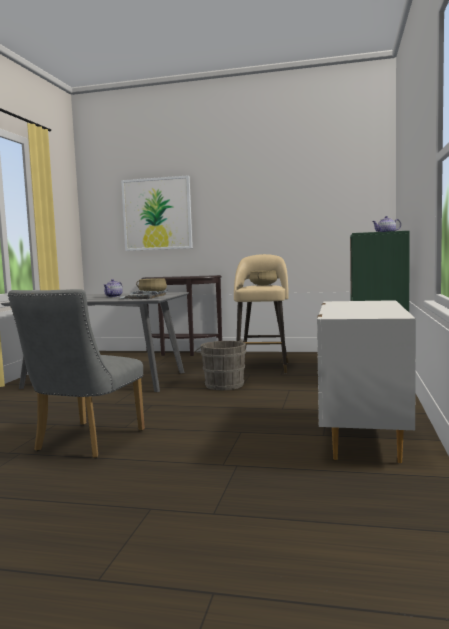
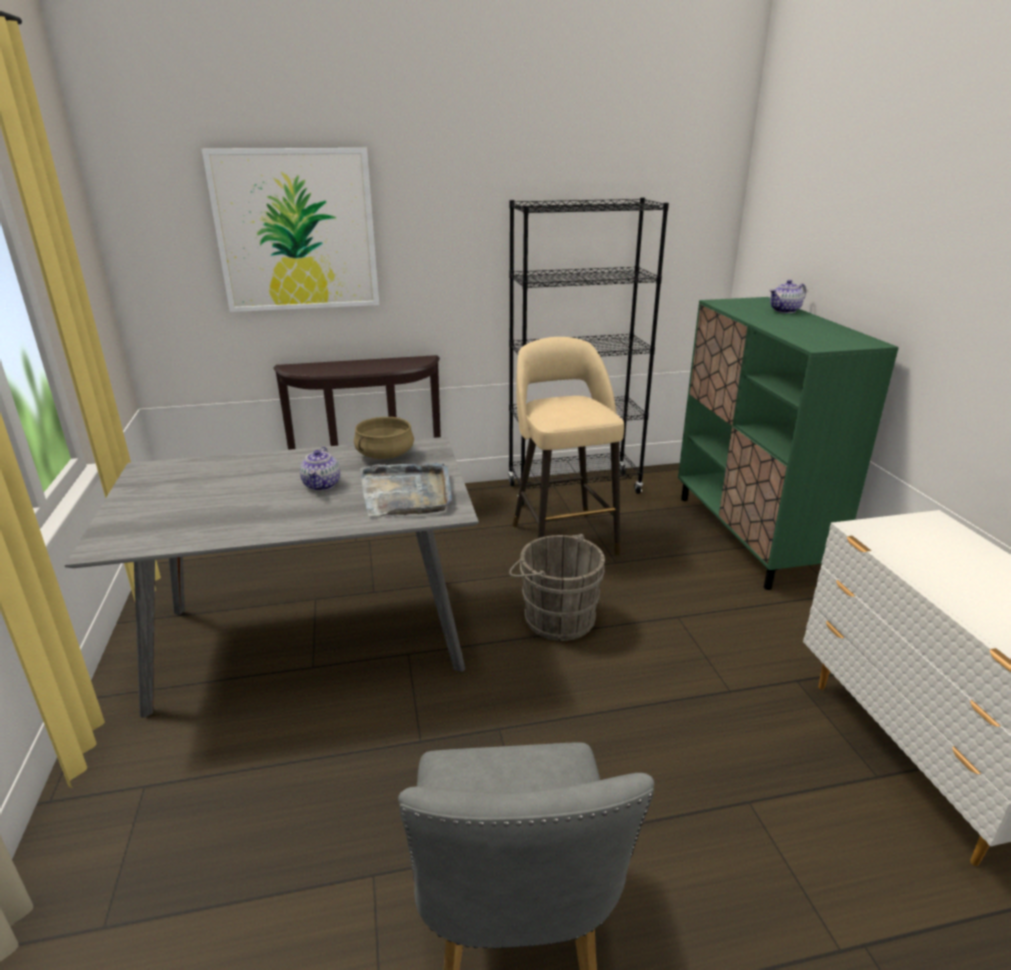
camera: 25 degrees left, 20 degrees up
(263, 285) = (573, 405): beige cooking pot -> none
(293, 356) = (574, 489): none -> black bookcase

